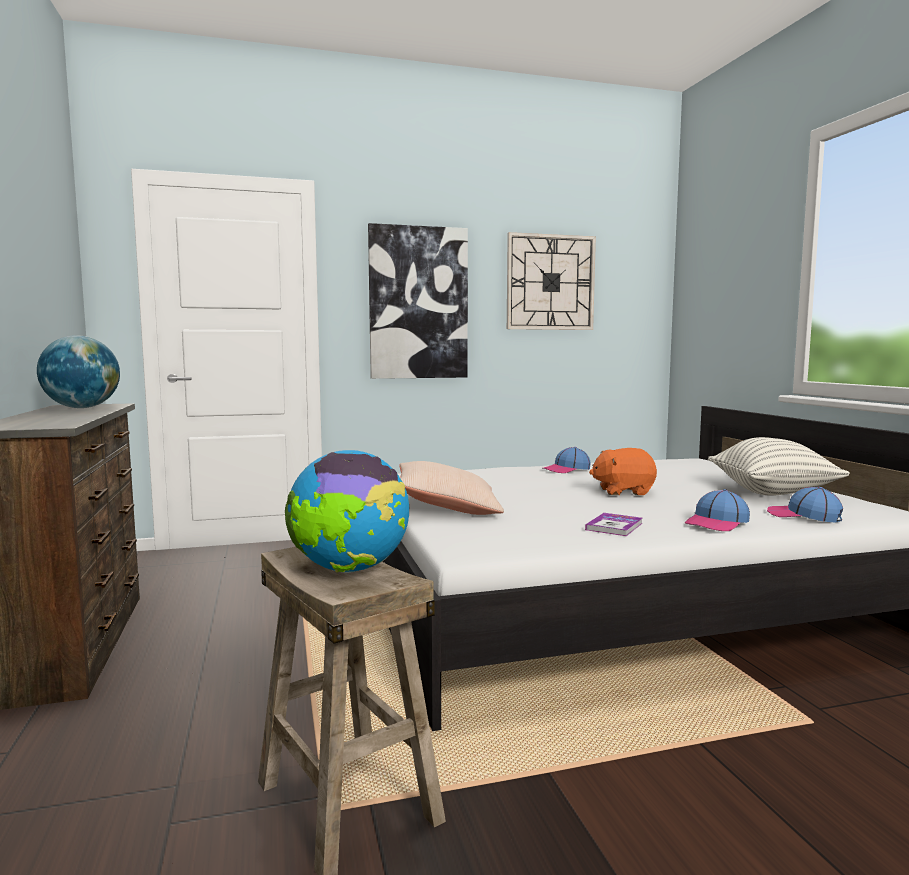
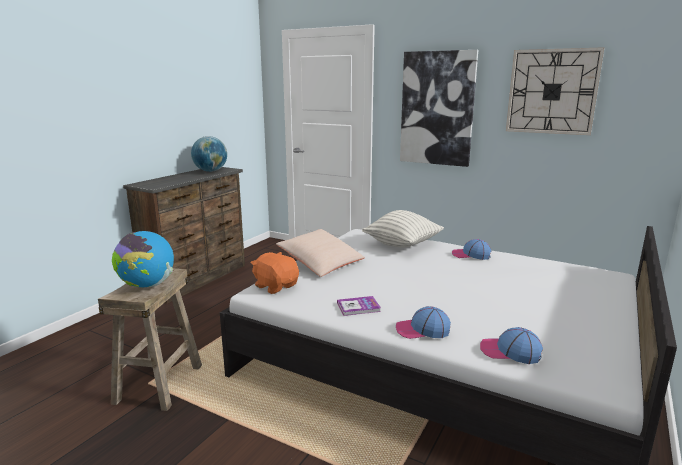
camera: 45 degrees right, 10 degrees up
(623, 491) = (446, 285): orange plush toy -> orange plush toy (276, 286)
(772, 492) = (563, 325): pillow -> pillow (402, 245)
(803, 515) = (509, 352): cap -> cap turned 60 degrees counterclockwise

